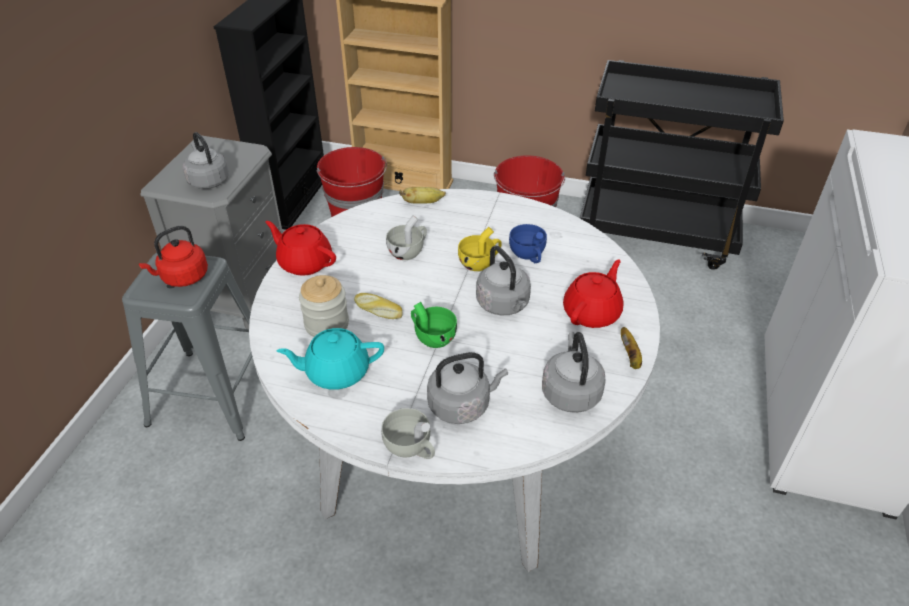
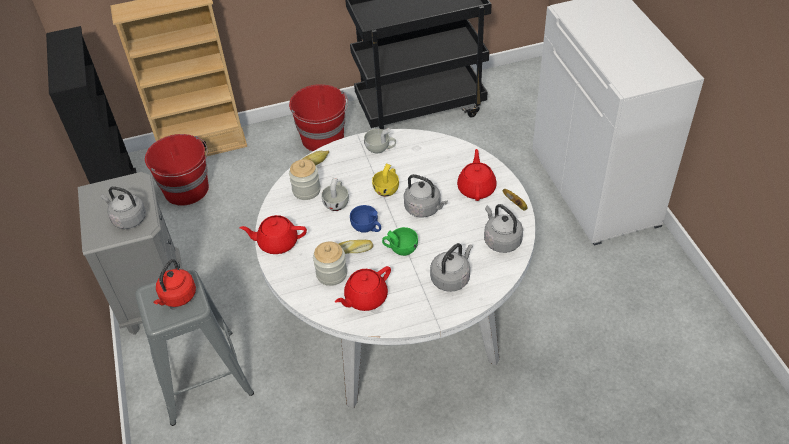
camera: 30 degrees left, 5 degrees up
(336, 372) = (365, 298): turquoise teapot -> red teapot
(389, 224) = (306, 190): none -> jar
(411, 448) = (445, 315): white cup -> white cup (380, 148)
(528, 255) = (412, 170): blue cup -> blue cup (367, 228)

